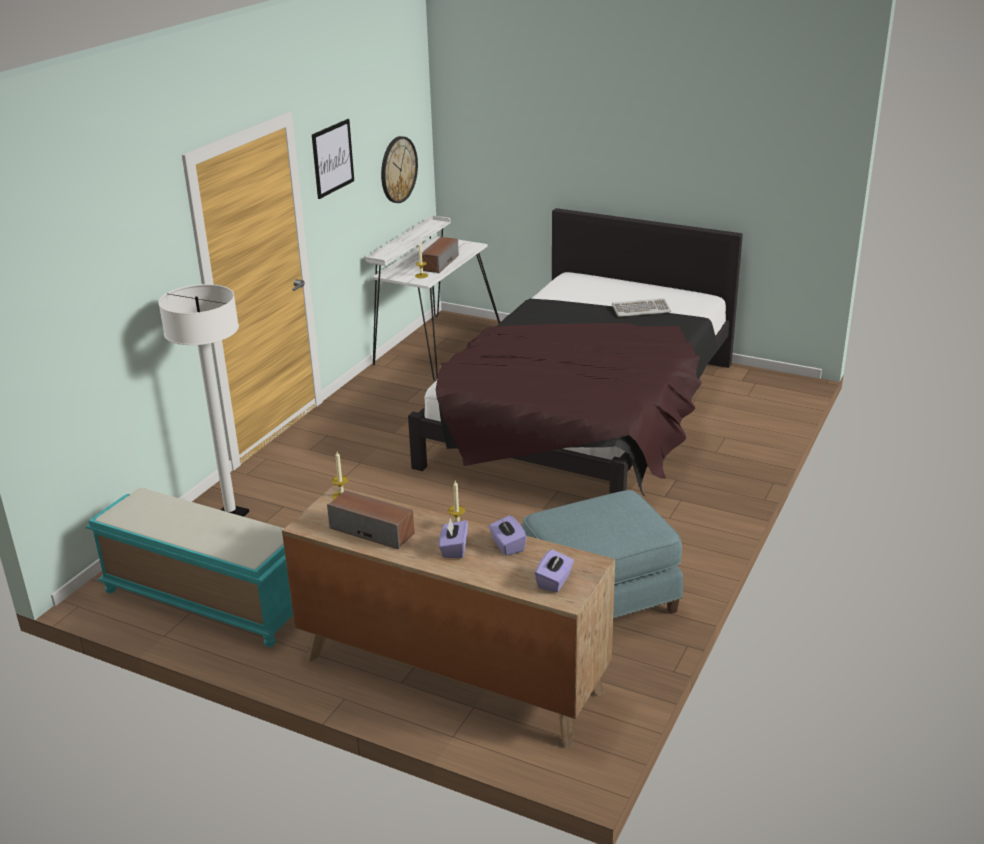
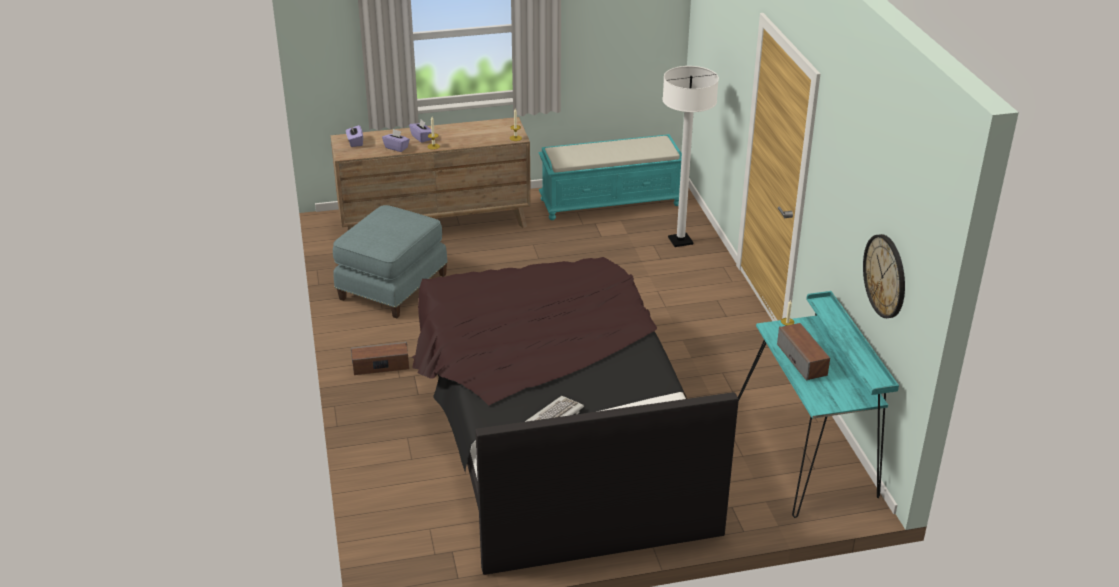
camera: 140 degrees right, 5 degrees up
(332, 158) = (835, 162): picture -> none
(372, 530) = (474, 131): speaker -> speaker (381, 366)
(435, 345) = (808, 452): white desk -> turquoise desk

